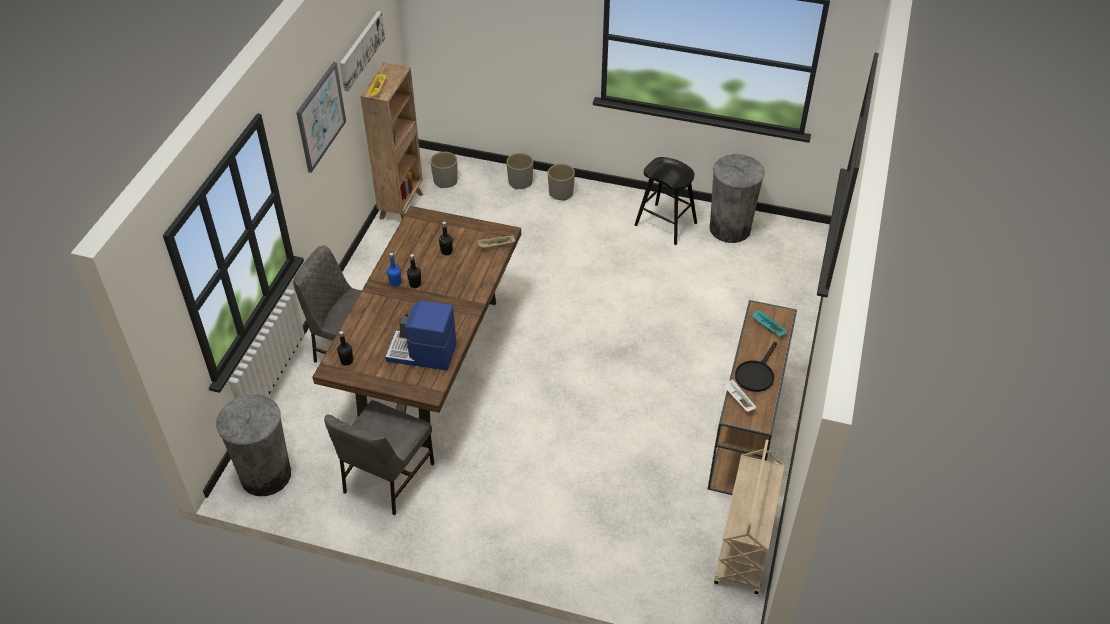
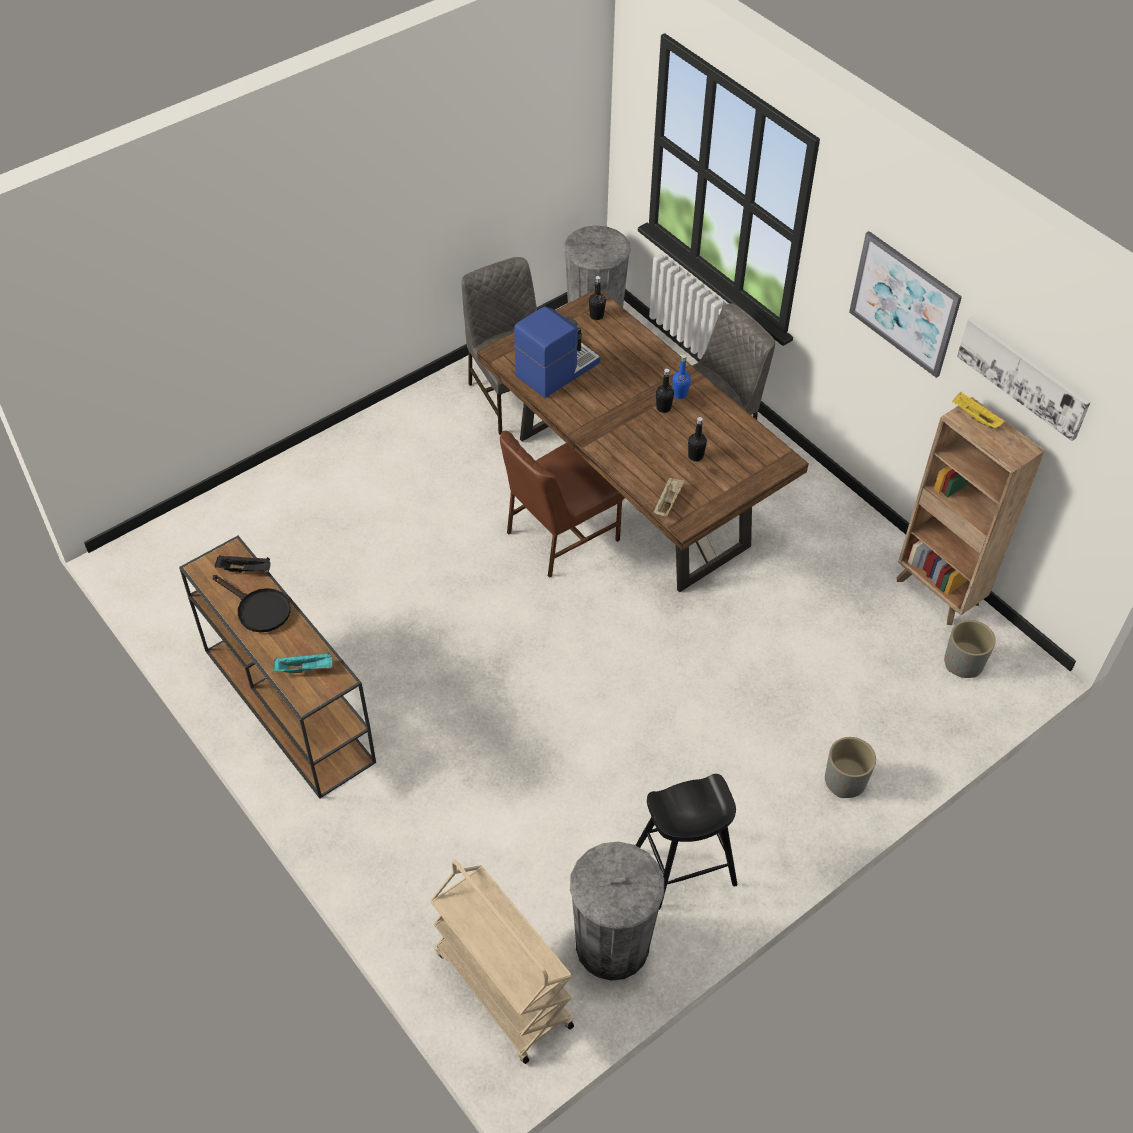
camera: 125 degrees right, 5 degrees up
(499, 379) = (560, 536): none -> brown chair
(520, 182) = (904, 747): grey planter -> none
(738, 400) = (245, 569): white tray -> black tray
(744, 547) = (173, 604): beige cart -> beige cart (502, 988)
(756, 374) = (258, 609): black frying pan -> black frying pan turned 150 degrees clockwise

